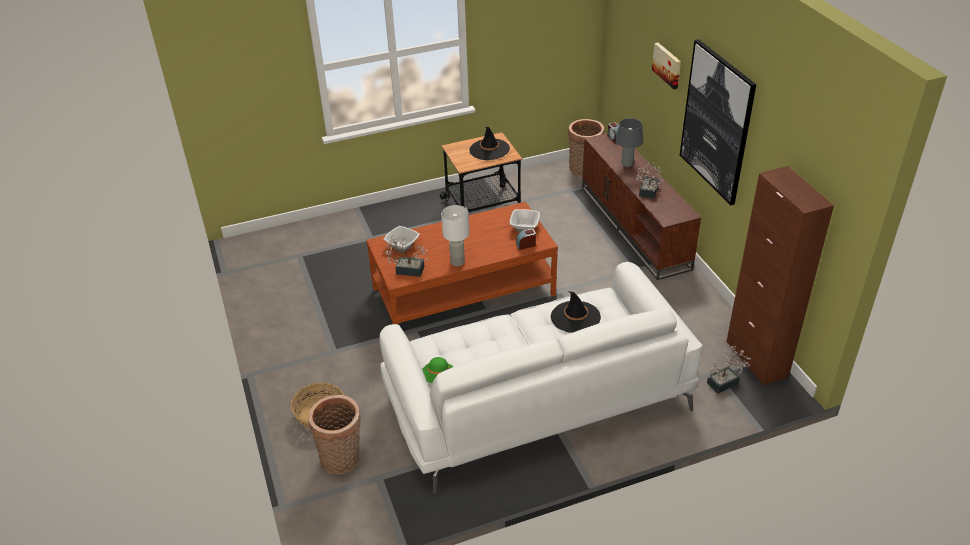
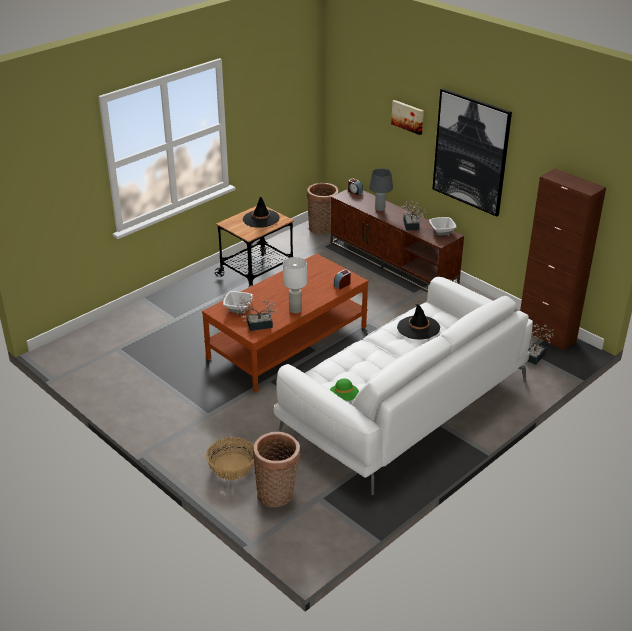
camera: 25 degrees left, 5 degrees down
(525, 227) = (331, 272): bowl -> bowl (442, 231)

